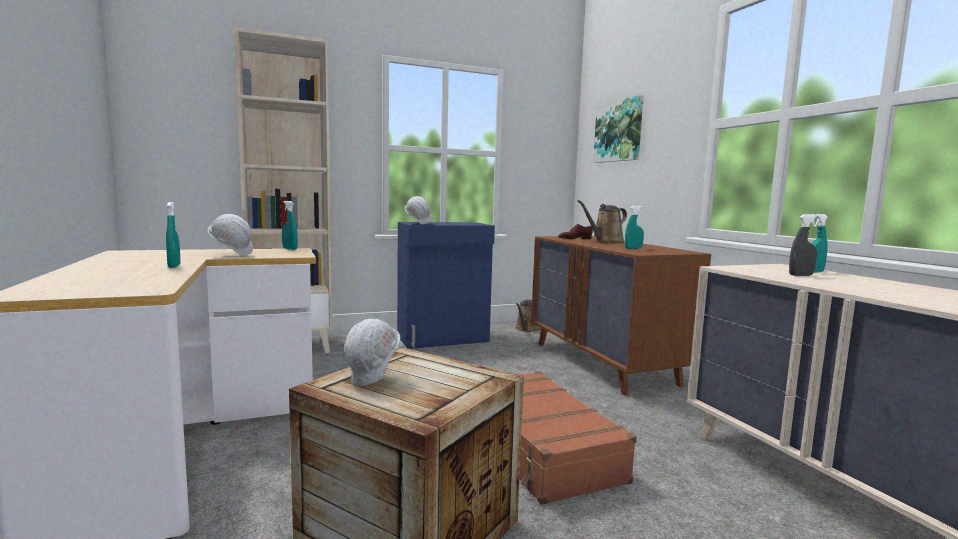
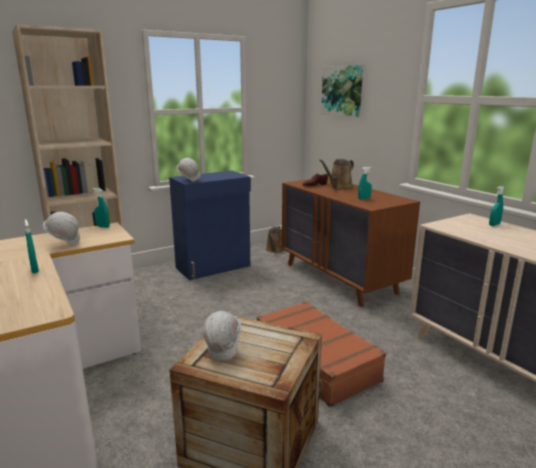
camera: 10 degrees left, 10 degrees up
(801, 275) = (487, 231): grey spray bottle -> none

